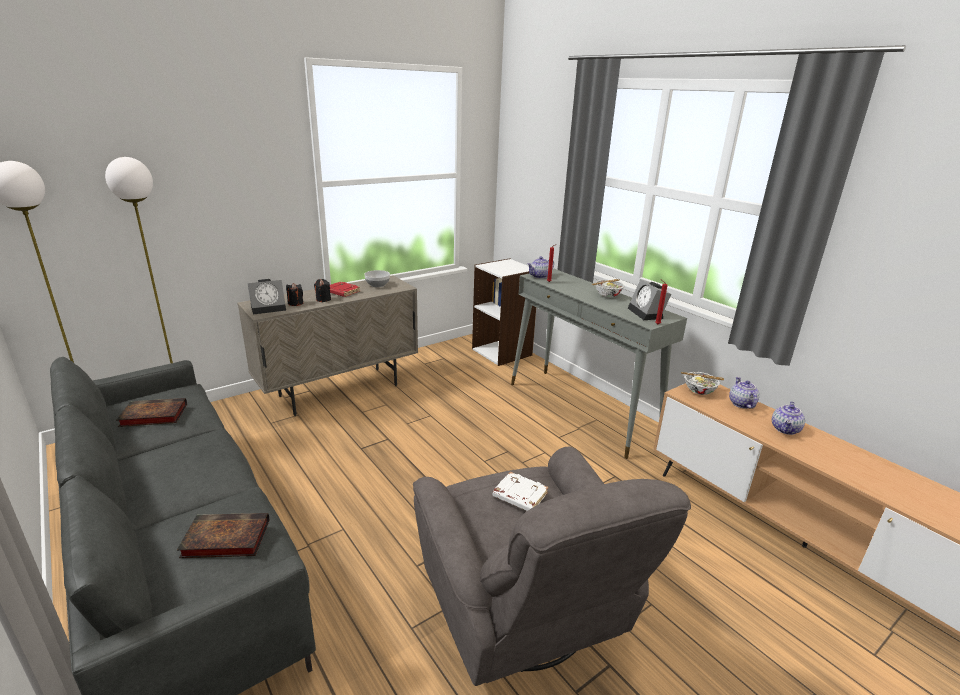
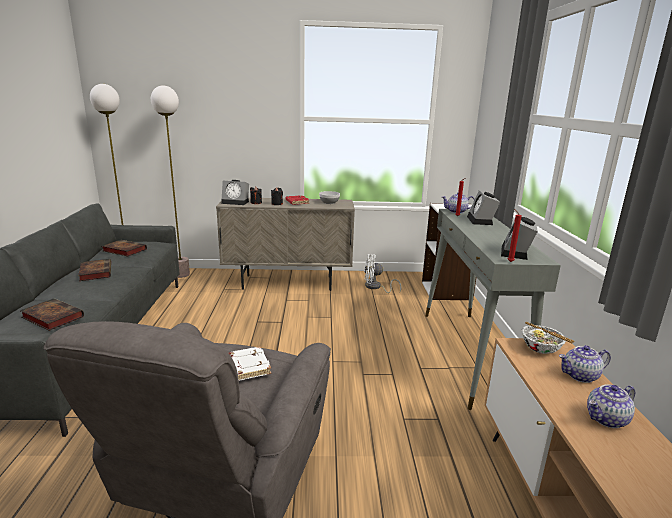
camera: 35 degrees right, 5 degrees down
(166, 460) = (95, 272): none -> book
(436, 368) = (375, 287): none -> white fan
(574, 283) = (481, 221): none -> alarm clock
(607, 295) = (500, 233): bowl -> none
(741, 403) = (580, 376): teapot -> teapot turned 135 degrees counterclockwise

